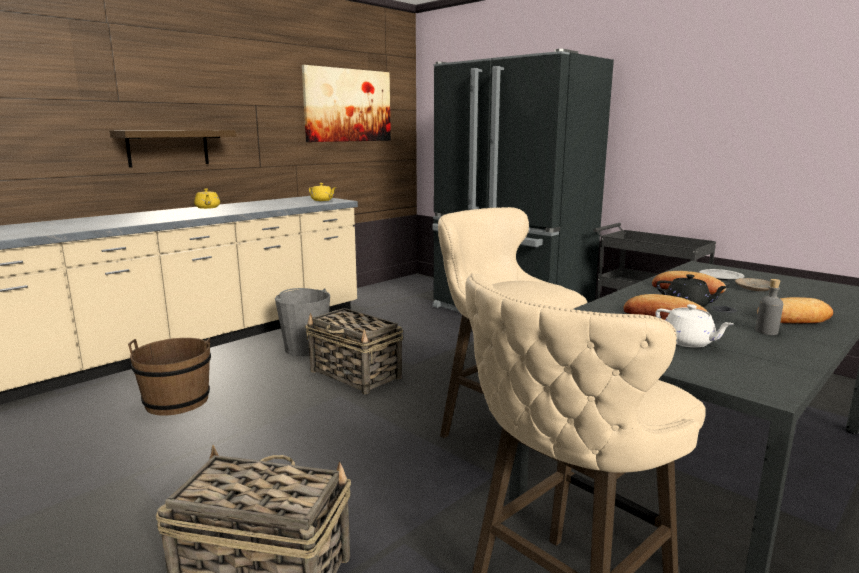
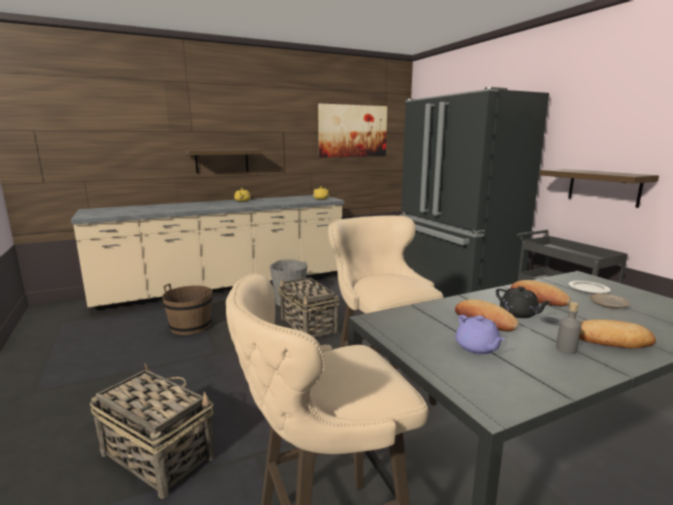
camera: 20 degrees right, 0 degrees up
(683, 168) = (603, 187): none -> shelf
(688, 342) = (477, 348): white teapot -> purple teapot

